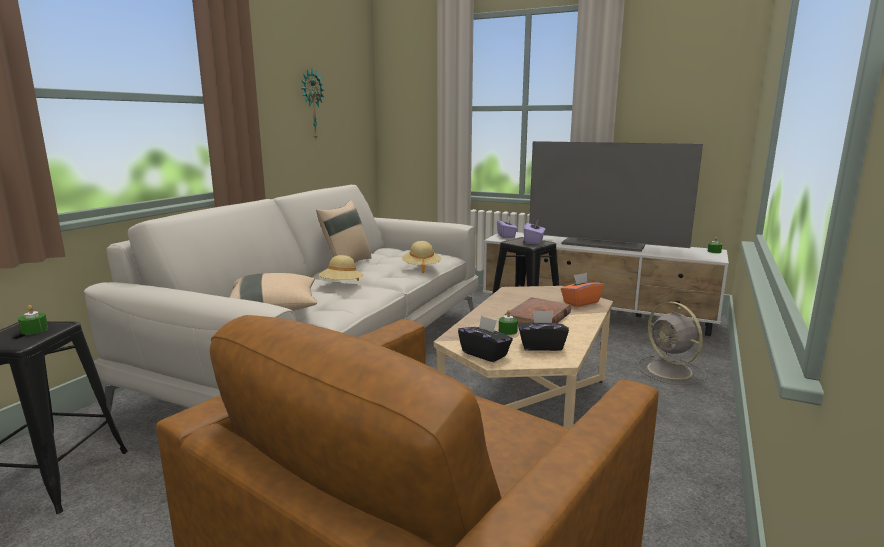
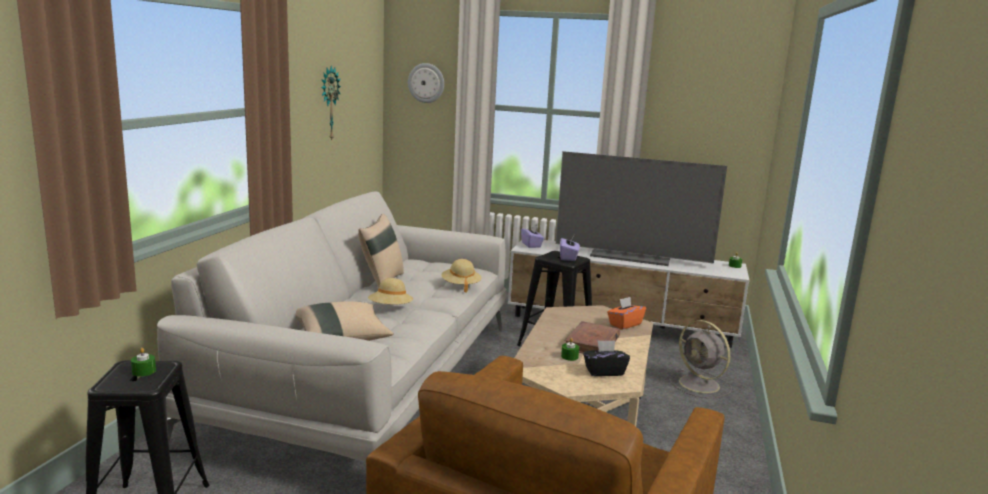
camera: 10 degrees left, 0 degrees up
(412, 91) = (426, 83): none -> wall clock
(485, 354) = (558, 381): black tissue box -> none

